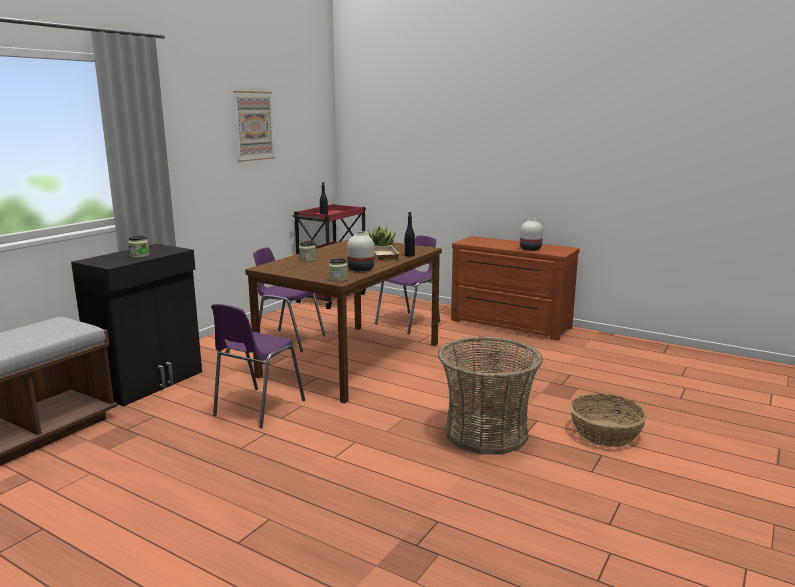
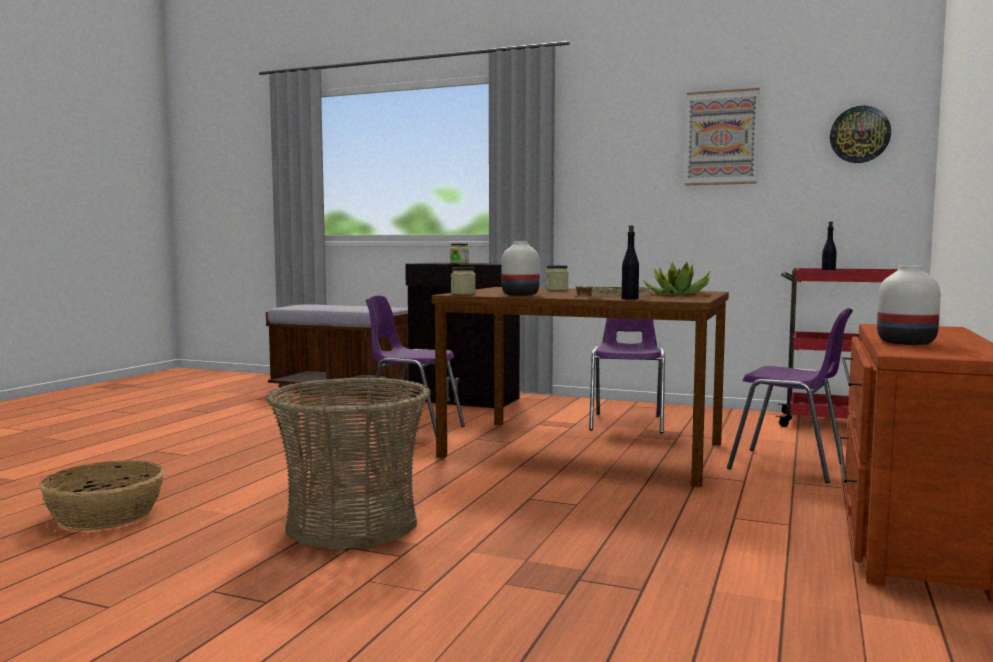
camera: 80 degrees right, 10 degrees down
(311, 126) = (859, 134): none -> wall clock
(605, 433) = (352, 610): basket -> basket (106, 515)

